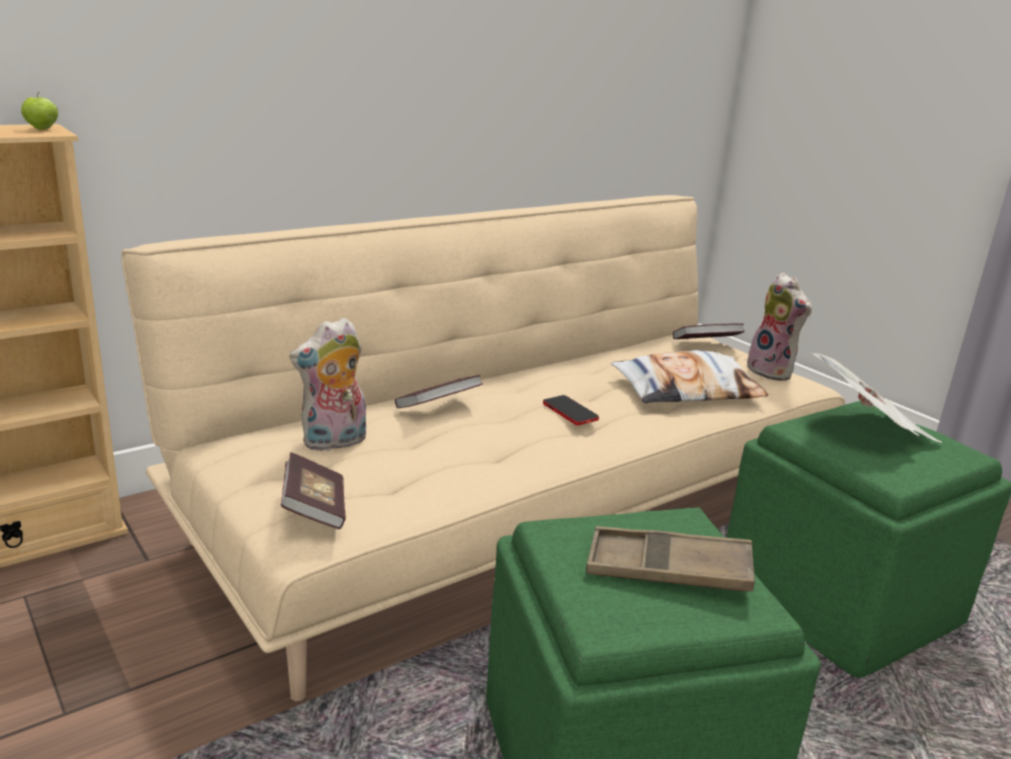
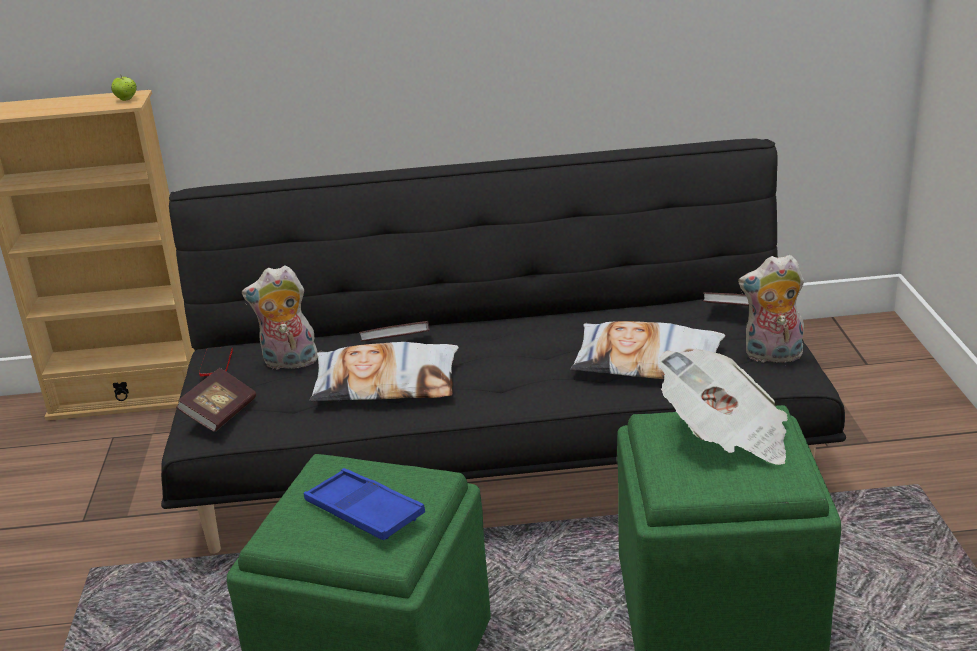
camera: 35 degrees right, 5 degrees up
(473, 445) = (386, 384): none -> pillow
(515, 515) = (499, 453): beige sofa -> black sofa
(570, 411) = (500, 367): phone -> phone (216, 362)
(668, 569) = (364, 512): brown tray -> blue tray
(773, 372) = (772, 356): plush toy -> plush toy turned 90 degrees clockwise

